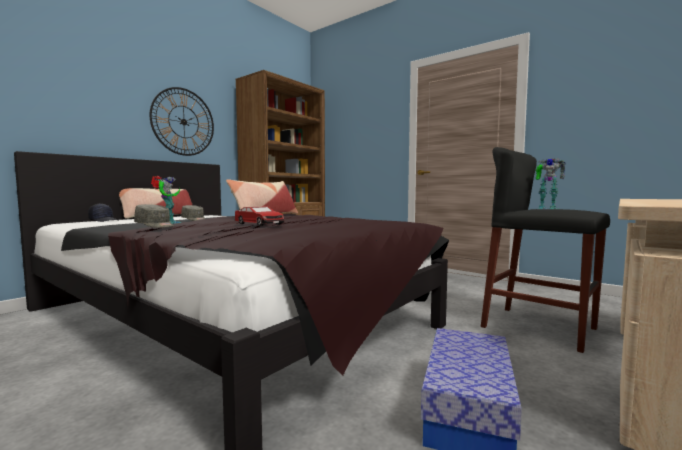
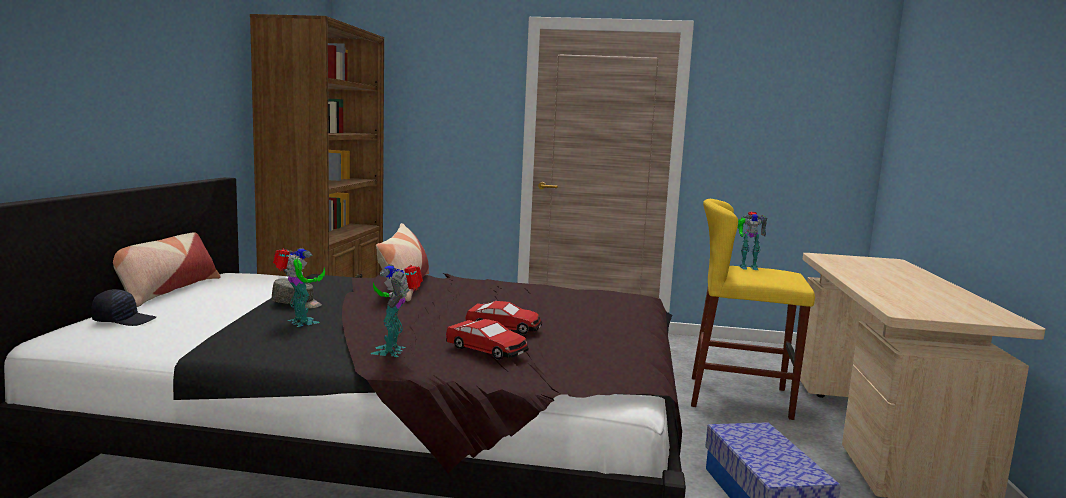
camera: 30 degrees left, 5 degrees up
(155, 226) = (393, 351): grey cap -> toy robot
(183, 122) = (181, 104): wall clock -> none
(210, 228) = (487, 349): none -> toy car
(539, 328) = (739, 397): black stool -> yellow stool

